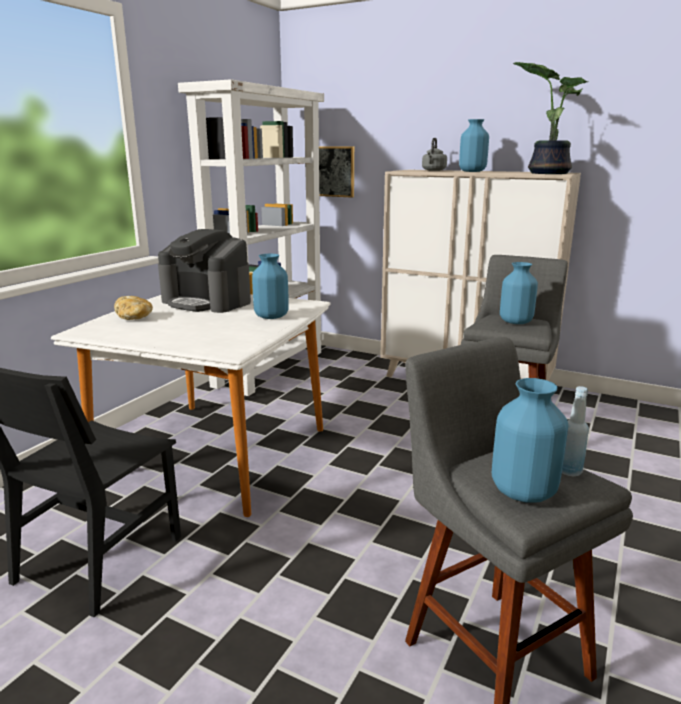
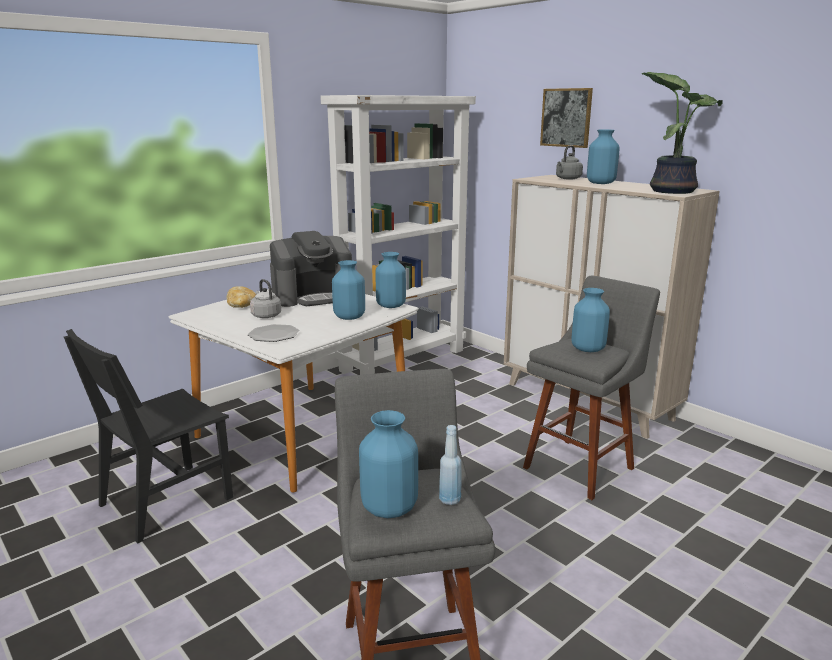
camera: 20 degrees right, 0 degrees up
(174, 324) = (265, 315): none -> grey kettle
(207, 302) = (313, 296): coffee machine -> coffee machine turned 75 degrees counterclockwise
(207, 341) = (274, 335): none -> plate
(301, 302) = (391, 305): none -> blue vase
(332, 171) = (485, 171): picture -> picture (566, 117)

